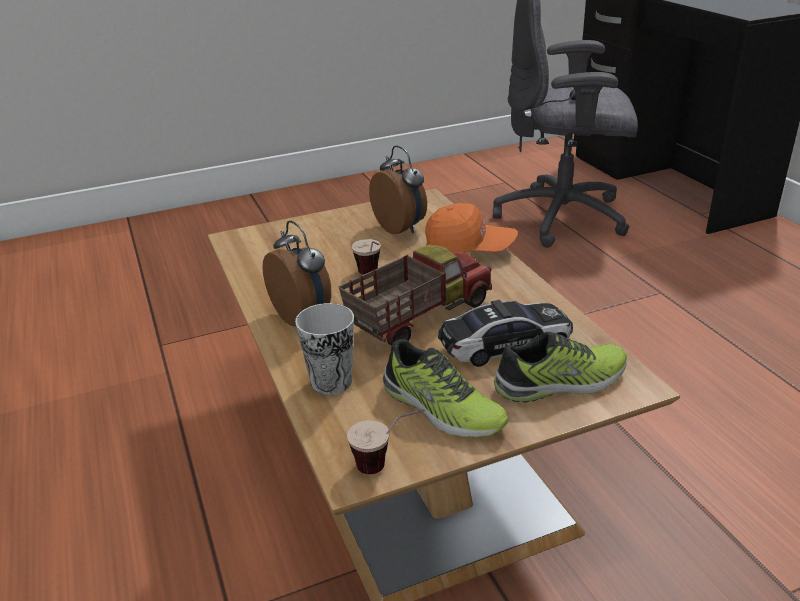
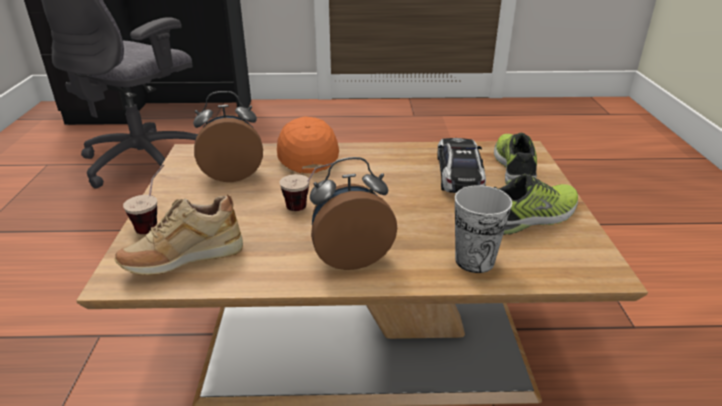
camera: 70 degrees left, 0 degrees up
(263, 251) = (184, 261): none -> beige shoe
(387, 464) = (595, 254): cup -> cup (155, 222)
(418, 317) = (396, 199): toy truck -> none
(469, 248) = (306, 155): orange cap -> orange cap turned 45 degrees counterclockwise

